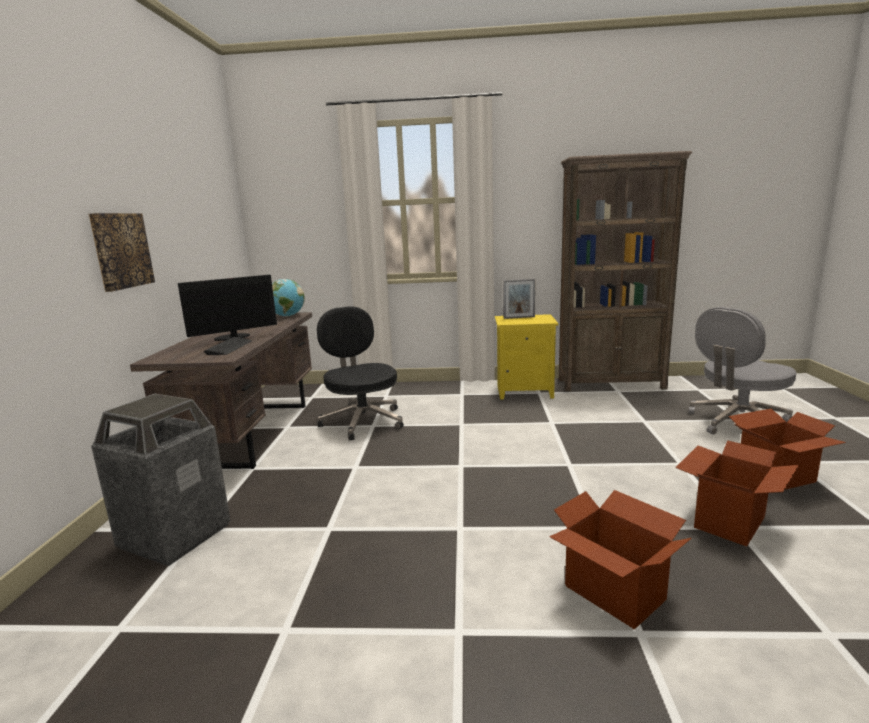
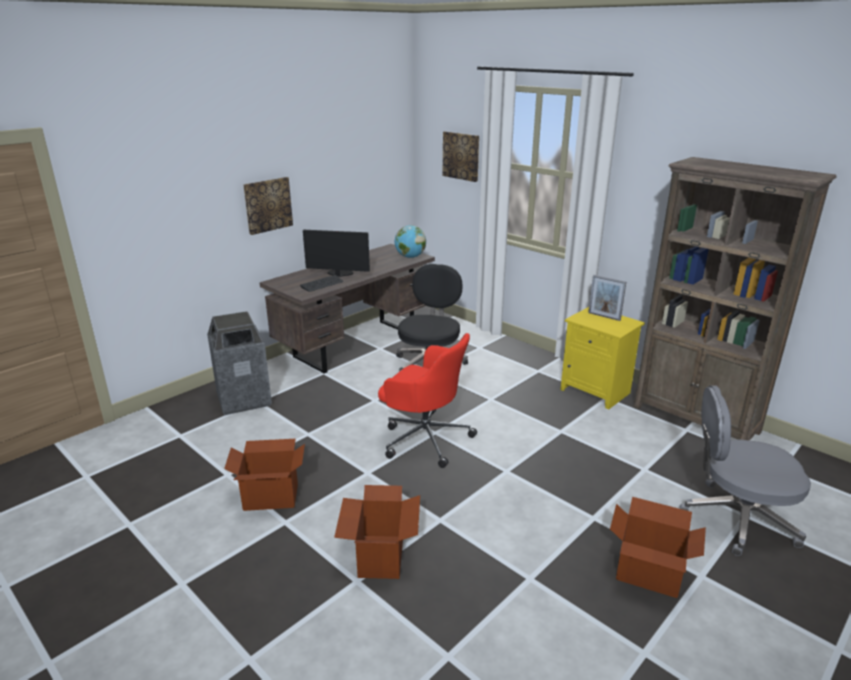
camera: 40 degrees right, 10 degrees up
(309, 204) = (461, 156): none -> picture
(460, 473) = (425, 438): none -> red office chair
(728, 522) = (532, 572): cardboard box -> cardboard box (271, 496)

